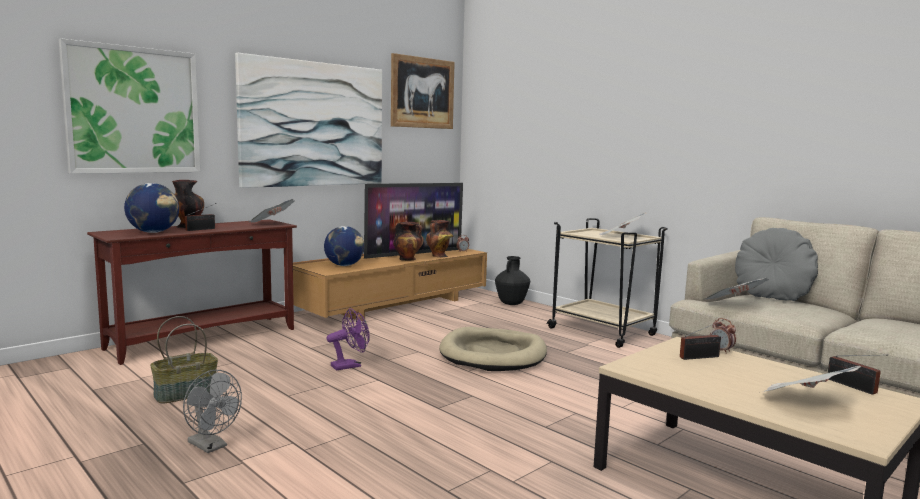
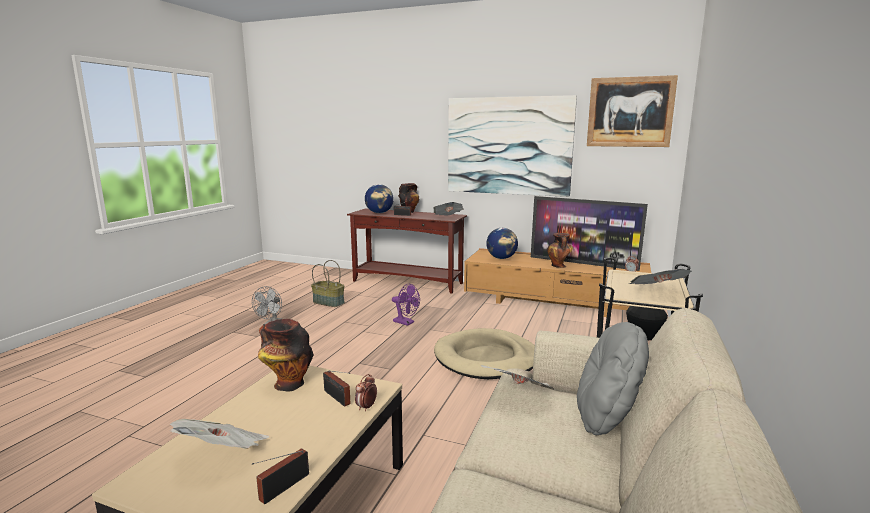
camera: 65 degrees right, 5 degrees up
(133, 110) = (390, 141): picture -> none
(439, 256) = (593, 270): vase -> vase (287, 384)

